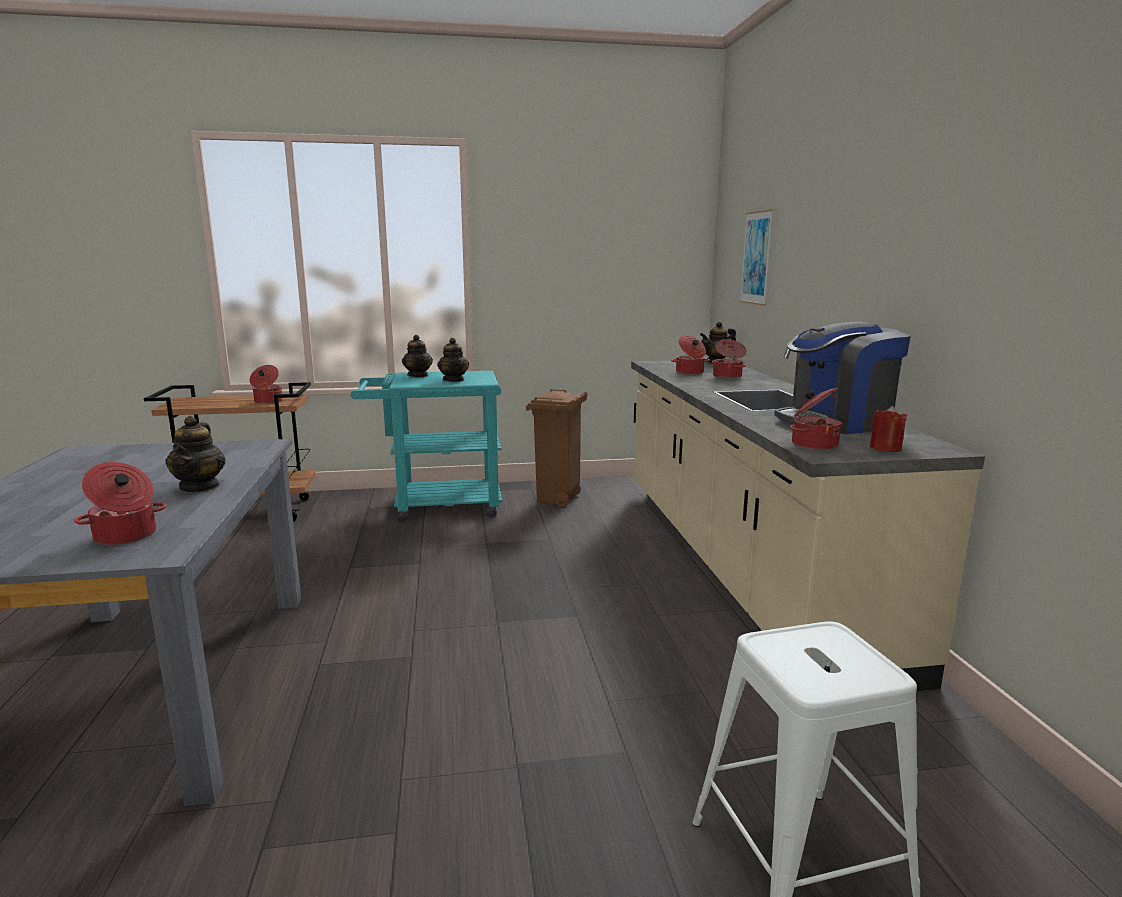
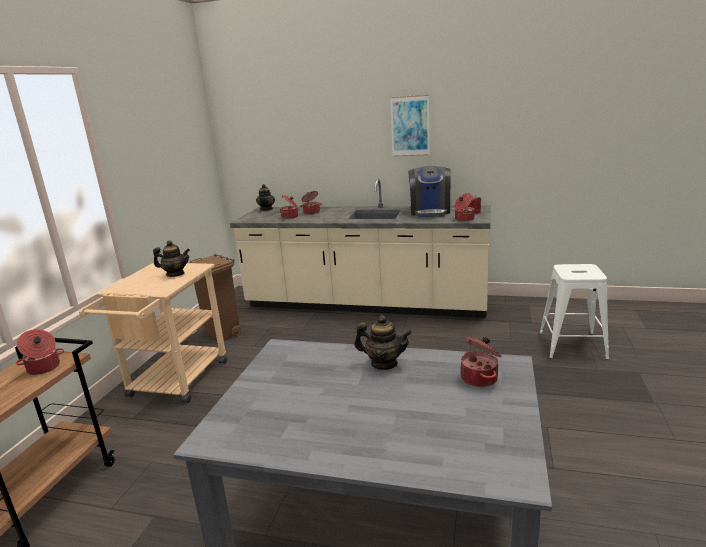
camera: 65 degrees left, 5 degrees up
(418, 376) = (133, 285): teapot -> none
(436, 506) = (174, 383): turquoise cart -> beige cart
(756, 258) = (280, 142): picture -> picture (410, 126)

